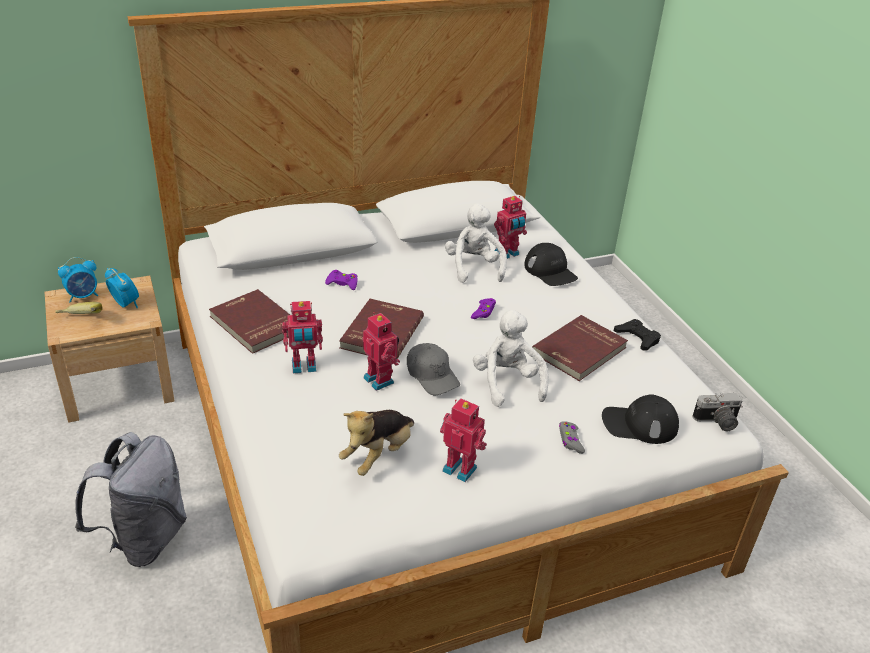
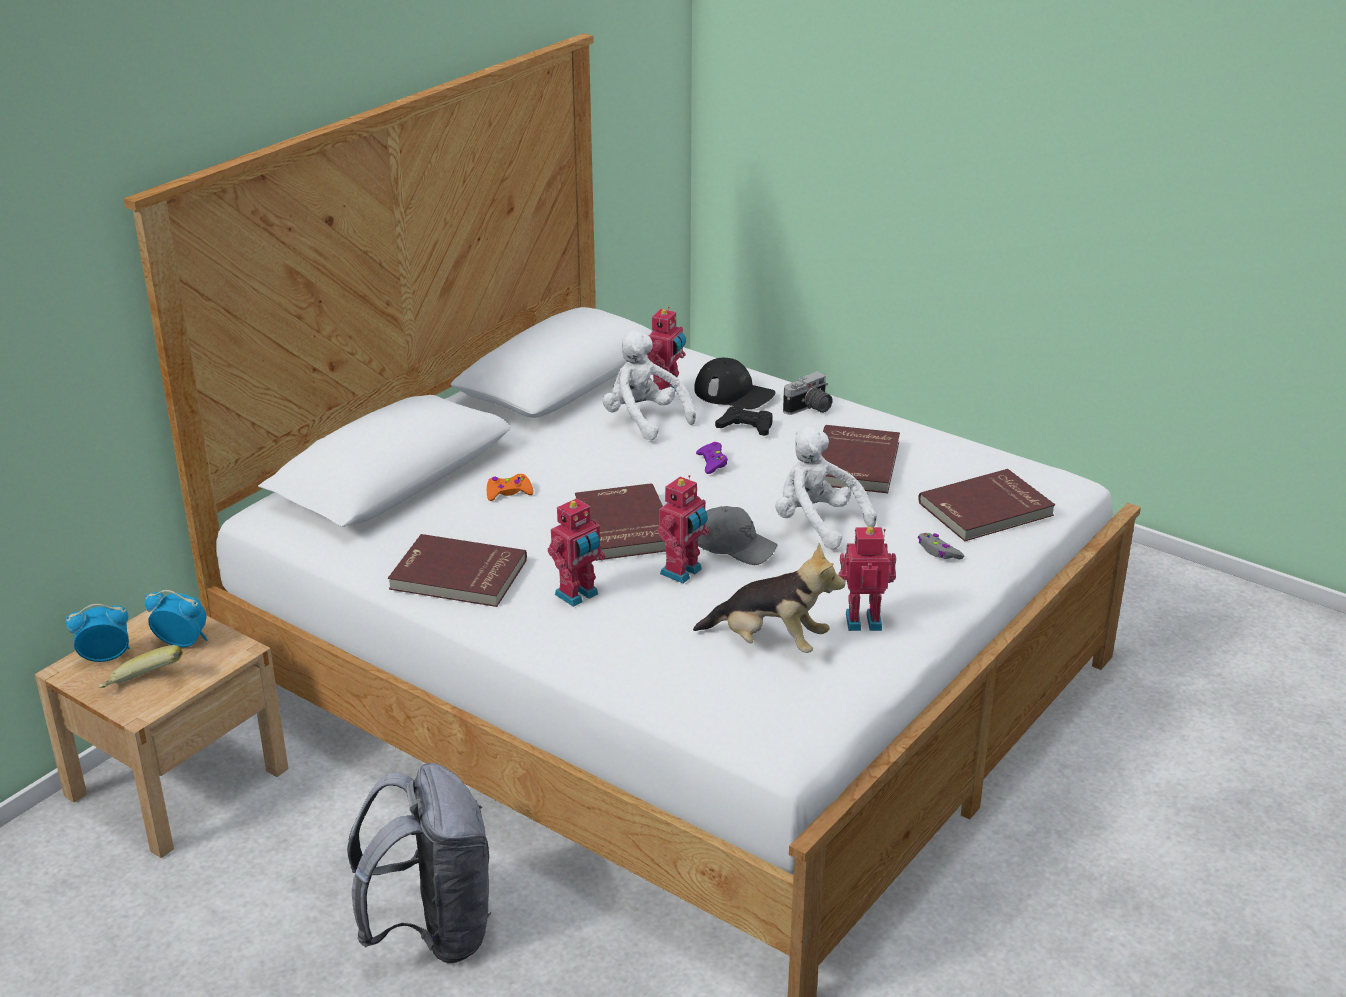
camera: 30 degrees left, 5 degrees down
(83, 296) = (105, 657): alarm clock -> alarm clock turned 135 degrees counterclockwise
(342, 283) = (508, 493): purple game controller -> orange game controller
(378, 455) = (769, 642): plush toy -> plush toy turned 75 degrees counterclockwise
(380, 379) = (683, 572): toy robot -> toy robot turned 105 degrees clockwise
(637, 338) = (898, 429): black game controller -> black game controller (746, 426)
(639, 424) = (987, 510): black cap -> red book
(717, 422) = (1054, 480): camera -> camera (810, 409)

